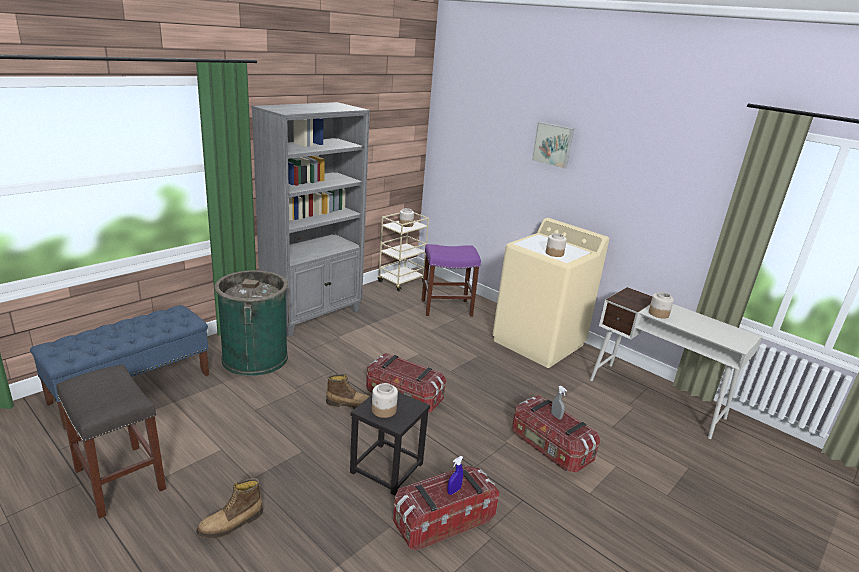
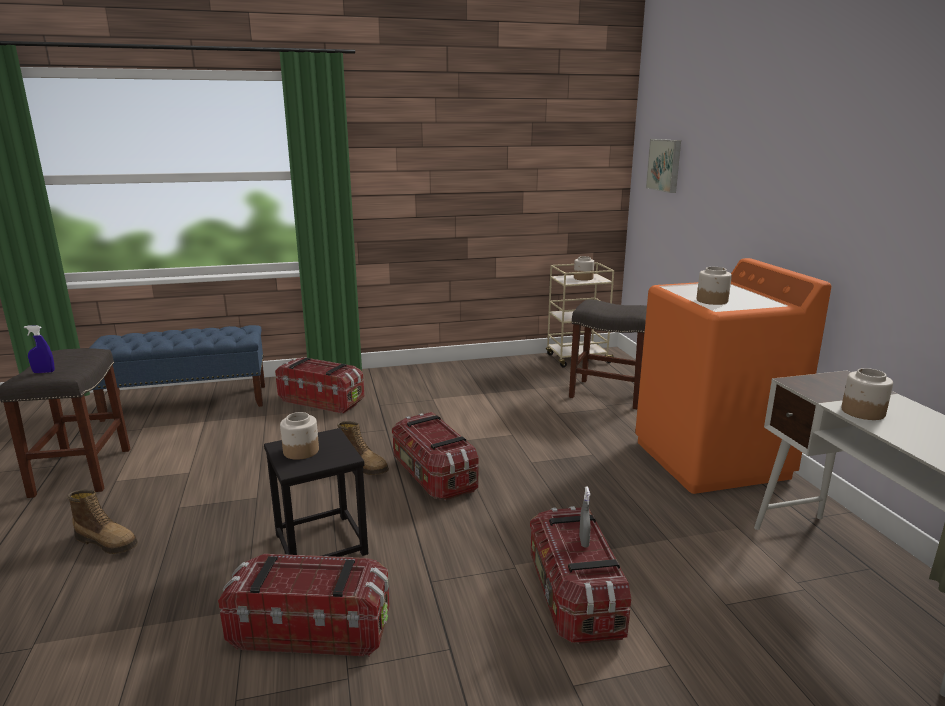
camera: 35 degrees right, 5 degrees down
(231, 524) = (108, 542): boot -> boot turned 150 degrees counterclockwise
(255, 358) = (322, 401): green trash can -> storage box
(313, 315) = (431, 374): grey bookcase -> none
(447, 307) = (609, 394): purple stool -> grey stool
(454, 491) = (311, 581): blue spray bottle -> blue spray bottle (44, 372)
(539, 343) = (711, 459): beige washing machine -> orange washing machine
(553, 144) = (763, 139): picture -> picture (665, 165)

